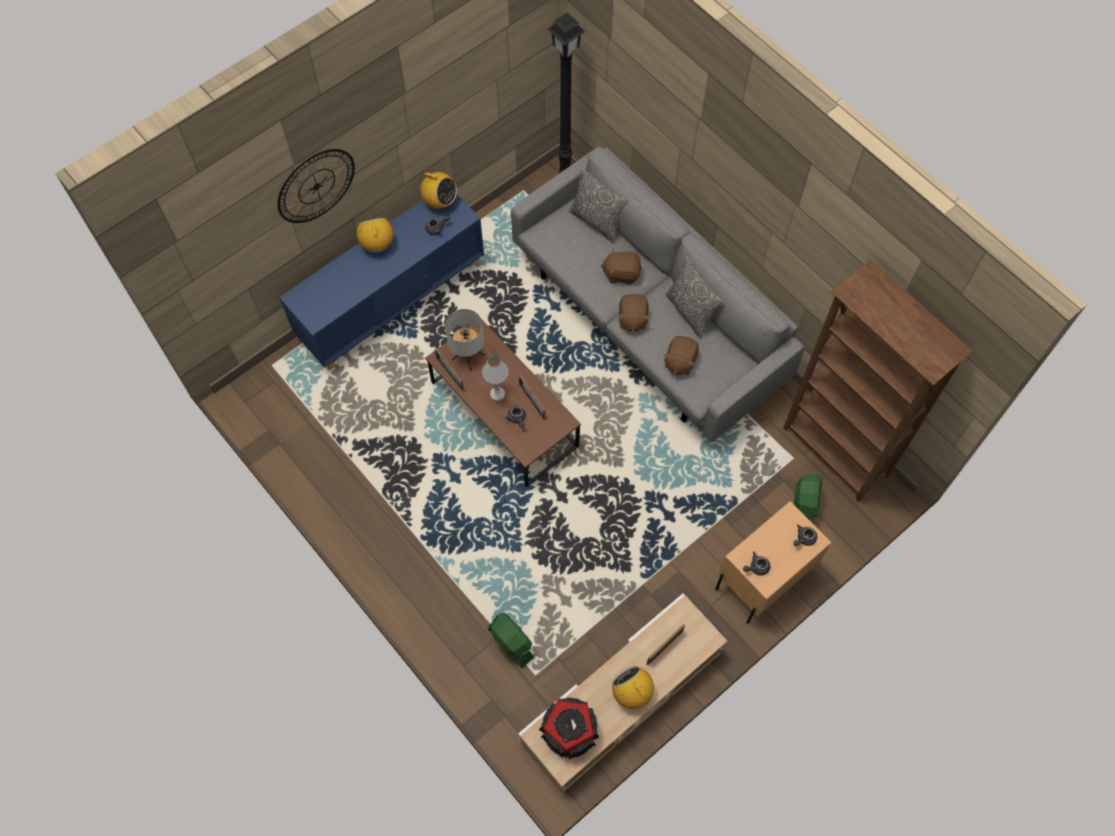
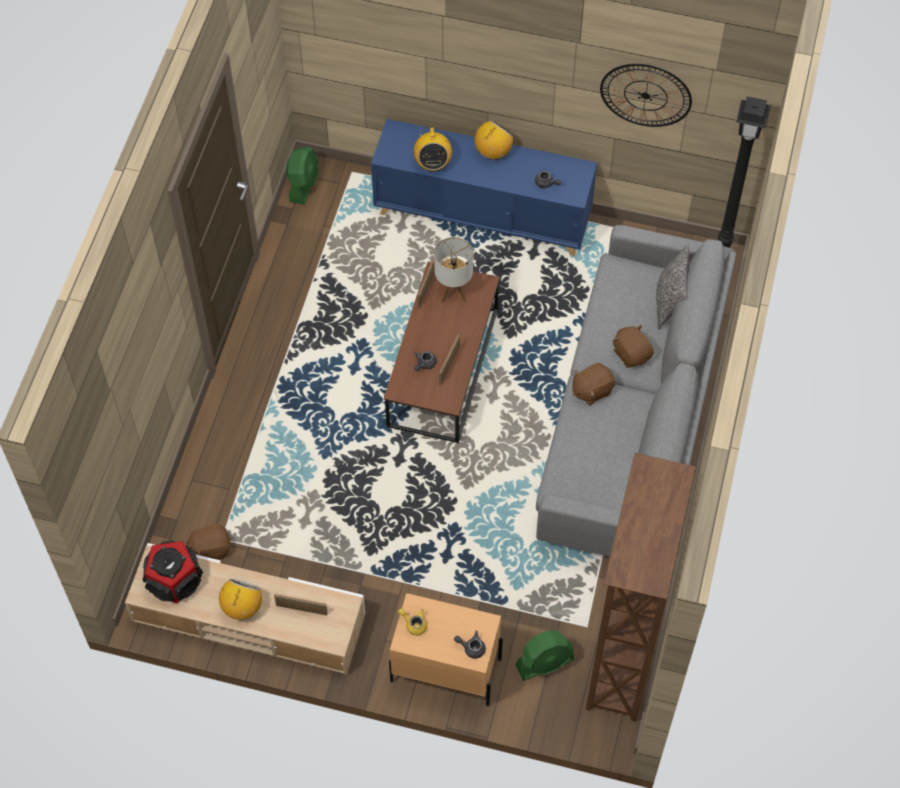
camera: 55 degrees right, 5 degrees down
(316, 186) = (459, 51): wall clock -> wall clock (645, 95)
(439, 201) = (574, 169): radio -> radio (432, 163)
(497, 394) = (435, 335): white table lamp -> none
(511, 643) = (236, 503): green fan -> green fan (303, 184)
(680, 361) = (579, 453): brown plush toy -> brown plush toy (210, 549)
(690, 312) = (638, 431): pillow -> none
(756, 567) = (414, 624): grey teapot -> yellow teapot

